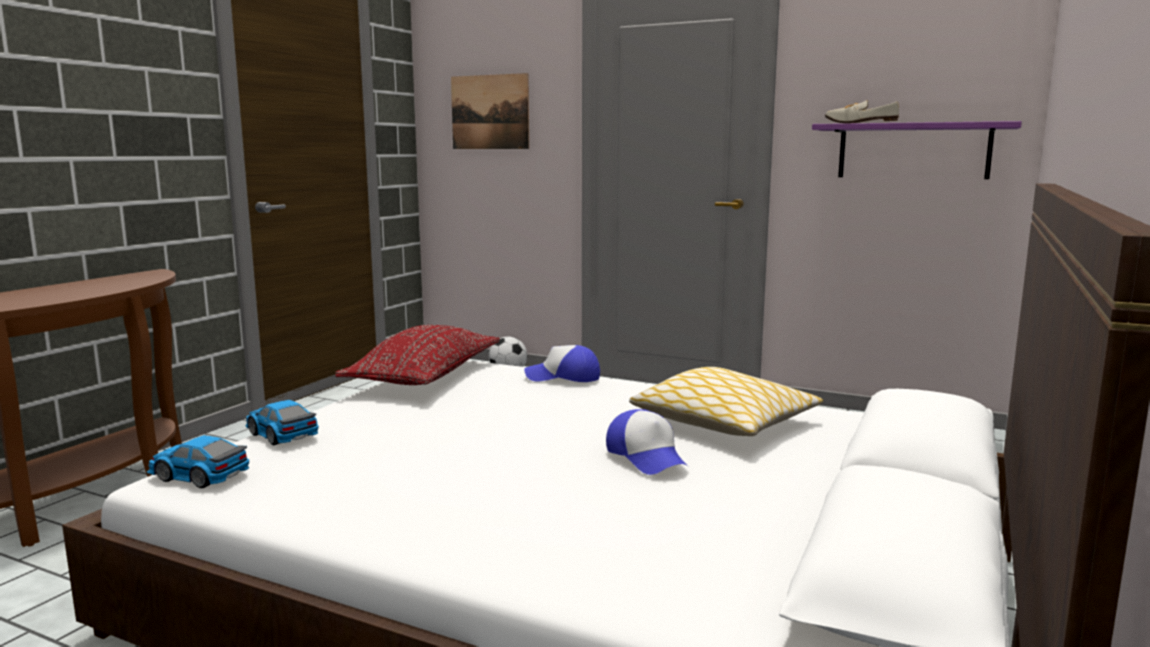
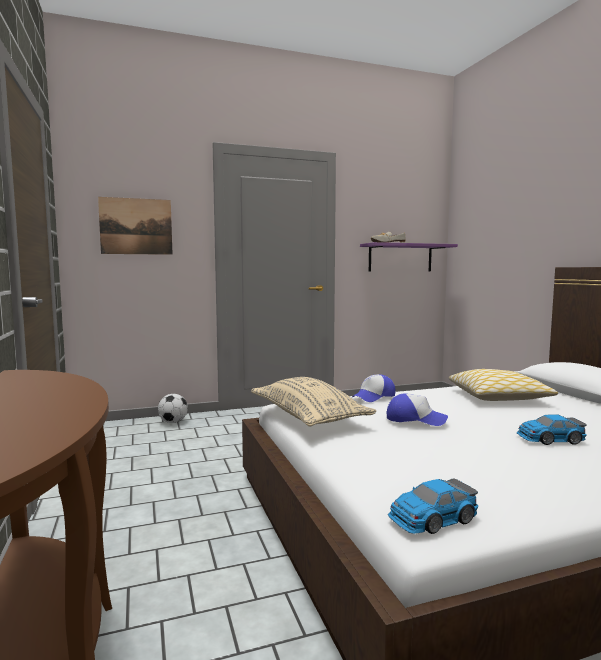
camera: 45 degrees left, 5 degrees down
(281, 434) = (371, 474): toy car -> toy car (550, 439)
(425, 377) = (308, 417): red pillow -> beige pillow
(647, 457) = (536, 418): cap -> cap (415, 419)

